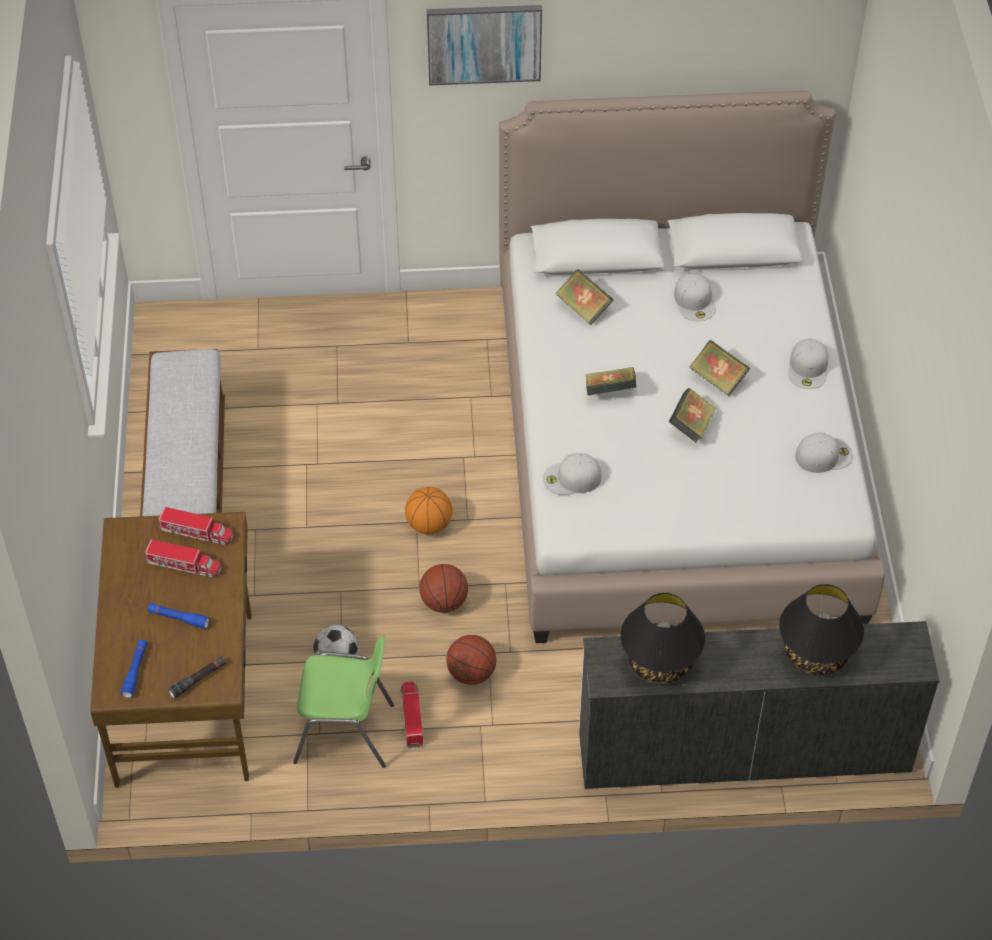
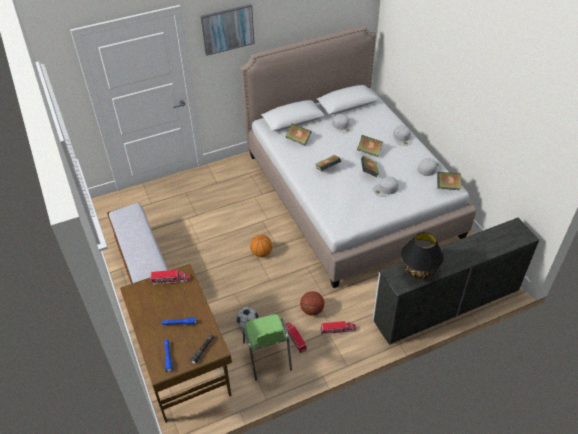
camera: 20 degrees left, 5 degrees down
(183, 565) = (170, 297): toy truck -> toy truck (338, 330)
(345, 733) = (267, 356): green chair -> green chair turned 90 degrees clockwise
(444, 602) = (284, 283): basketball -> none
(571, 478) = (331, 207): white cap -> white cap (385, 189)
(815, 653) = (482, 244): black table lamp -> none
(838, 508) = (447, 186): none -> book

